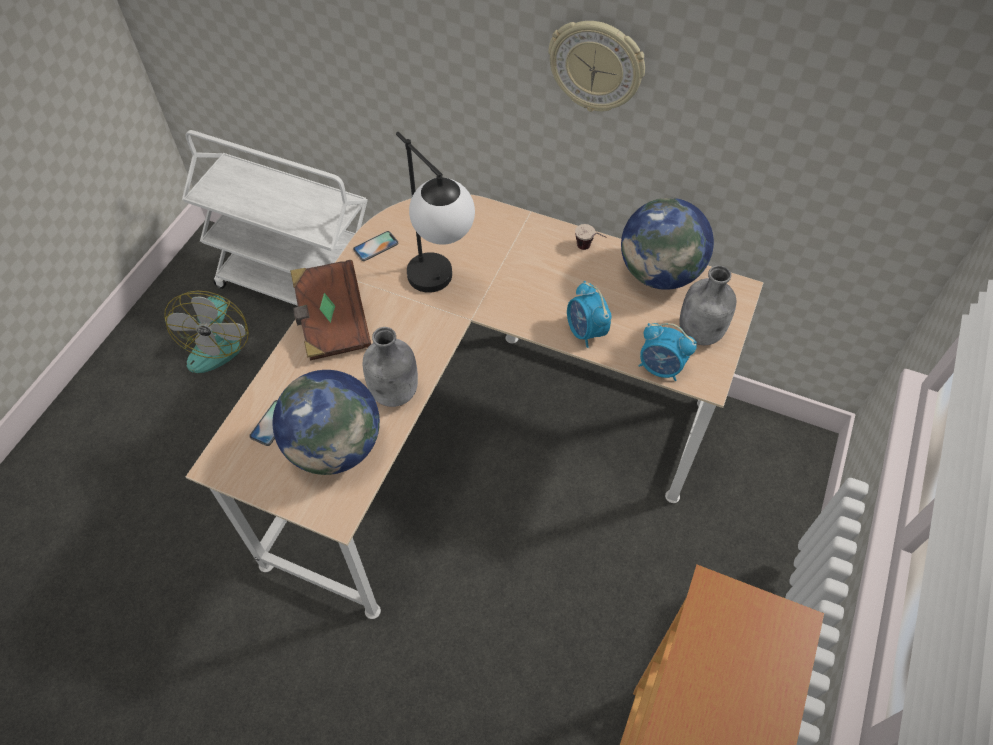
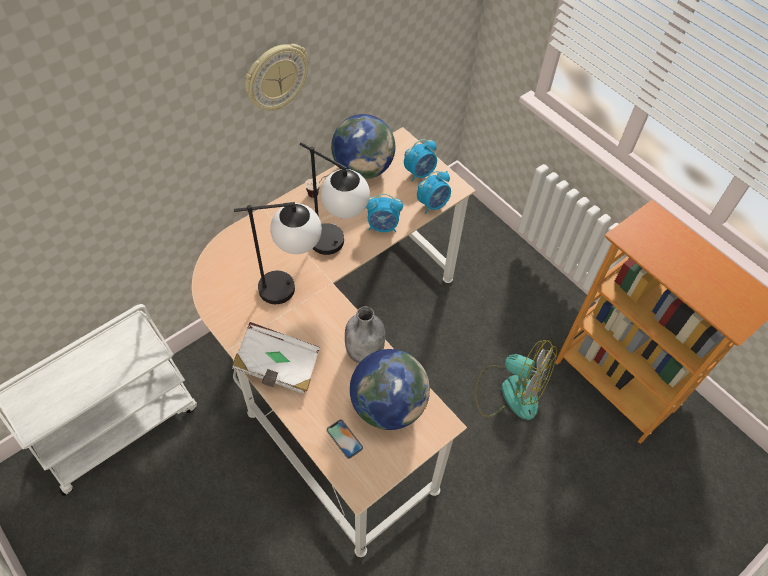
camera: 65 degrees left, 0 degrees up
(218, 341) = (127, 515): fan -> fan (510, 391)
(331, 322) = (278, 367): brown book -> white book
(376, 246) = (225, 310): phone -> none
(523, 303) = (338, 247): none -> table lamp
(701, 332) = (420, 173): grey bottle -> alarm clock

